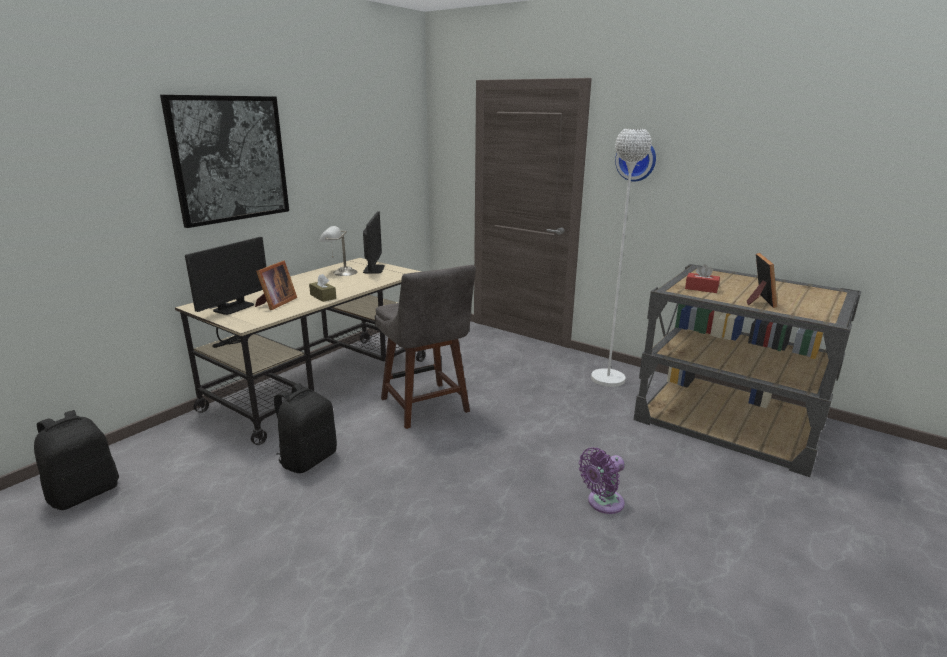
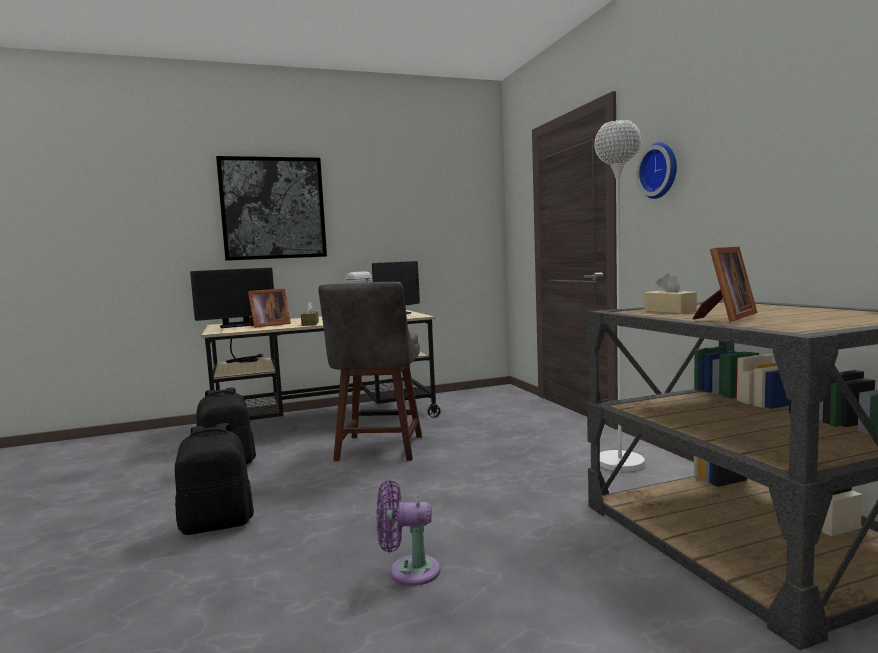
camera: 35 degrees right, 15 degrees down
(85, 493) = (83, 452): black backpack -> black backpack (217, 524)
(701, 289) = (669, 311): red tissue box -> beige tissue box

